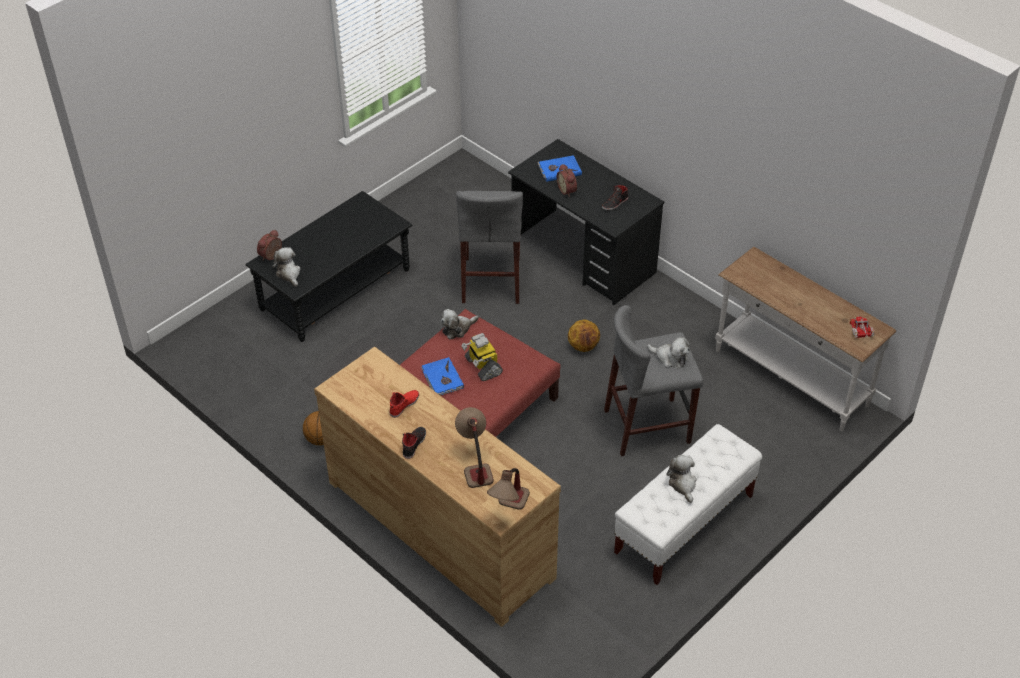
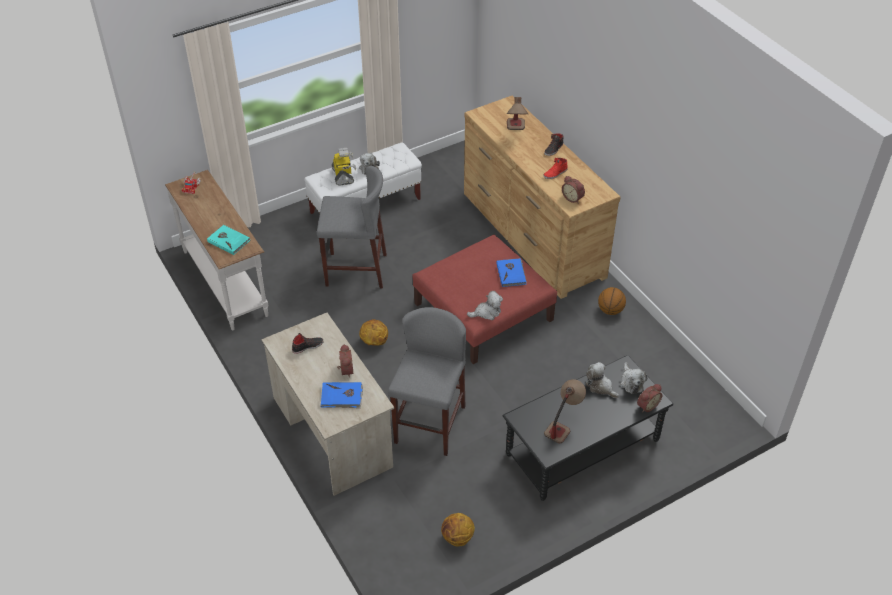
camera: 165 degrees left, 0 degrees up
(374, 372) = (573, 198): none -> alarm clock
(435, 201) = (457, 538): none -> basketball
(482, 366) = (476, 278): toy robot -> toy robot (343, 176)
(509, 510) = (502, 105): table lamp -> table lamp (563, 424)
(583, 256) = (332, 432): black desk -> beige desk
(670, 358) = (339, 209): plush toy -> plush toy (600, 386)
(764, 275) = (229, 240): none -> turquoise book

